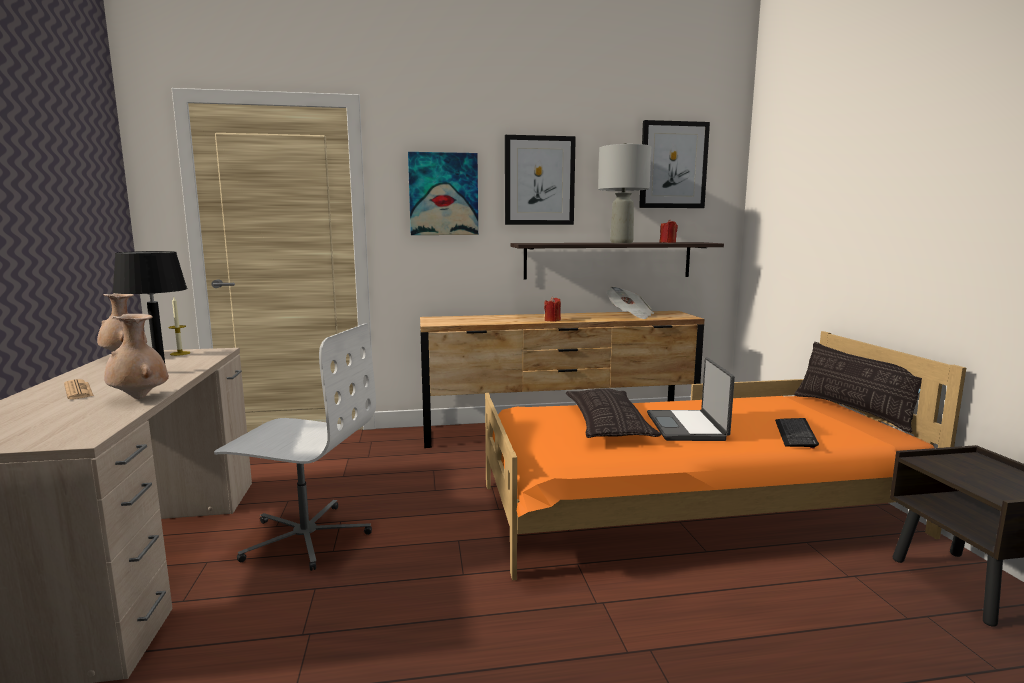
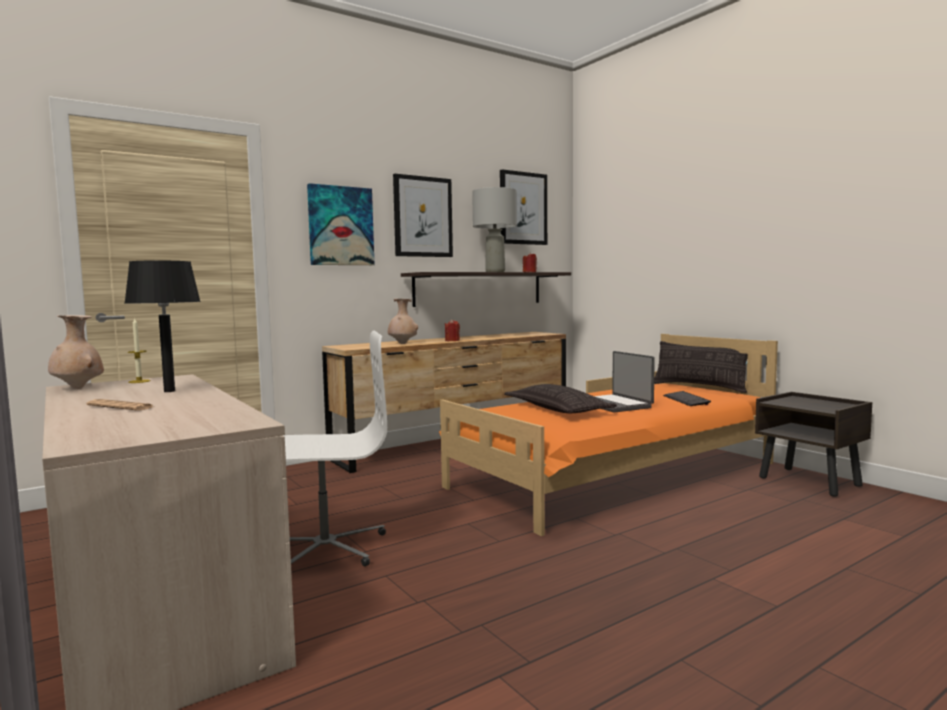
camera: 25 degrees left, 5 degrees down
(140, 398) = (214, 403): beige vase -> beige vase (402, 343)
(629, 315) = (506, 335): newspaper -> none

